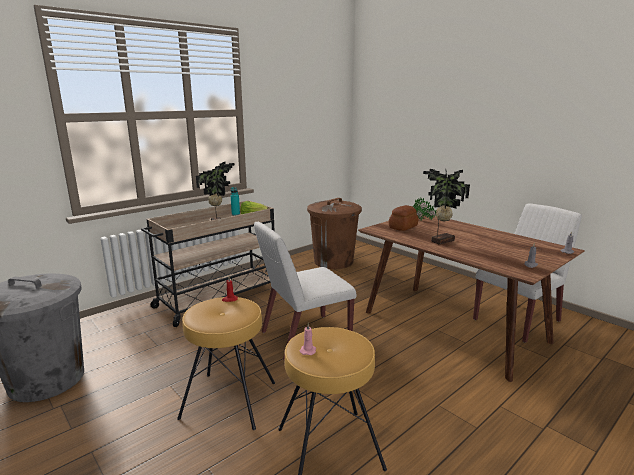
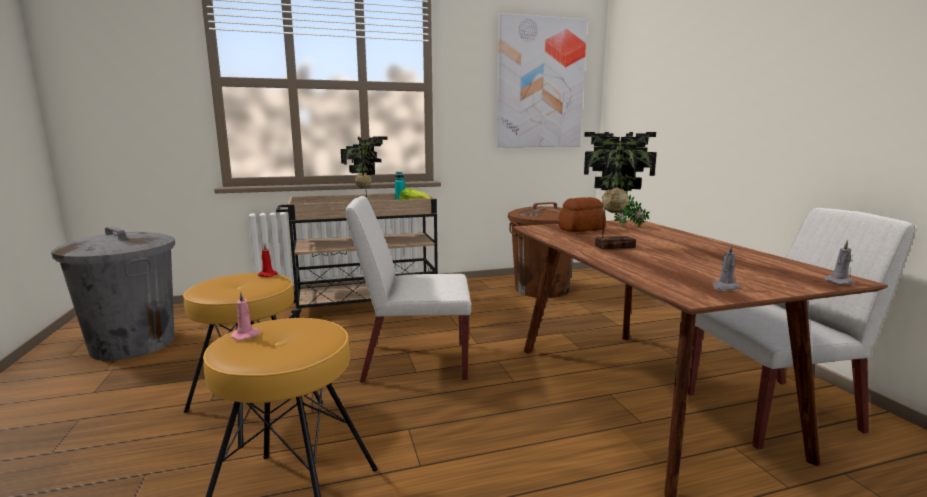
camera: 25 degrees right, 5 degrees down
(315, 105) = (540, 84): none -> picture

